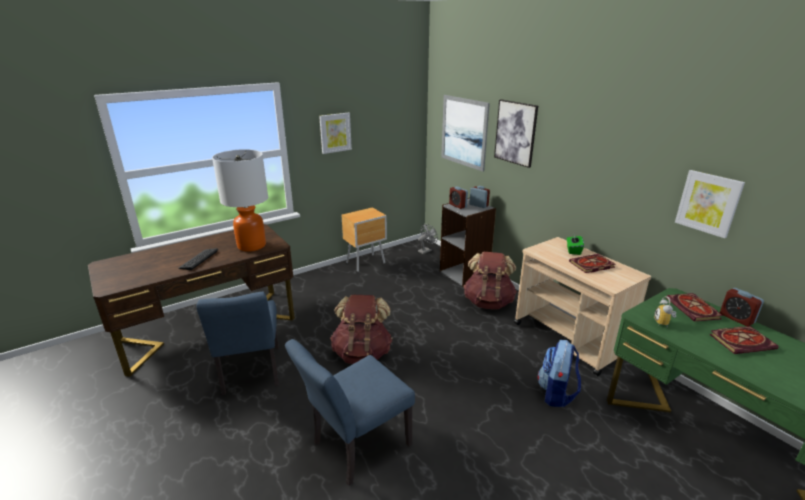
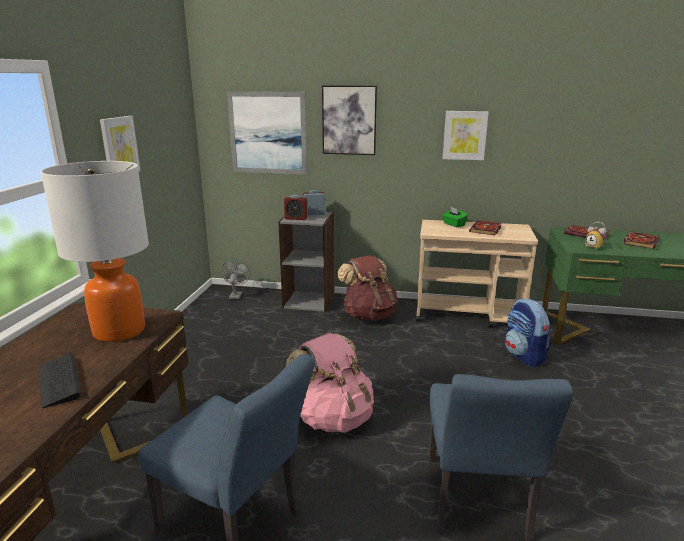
camera: 45 degrees left, 5 degrees down
(362, 353) = (334, 417): brown backpack -> pink backpack
(366, 263) = (185, 331): brown nightstand -> none
(708, 203) = (568, 145): picture -> picture (464, 135)
(736, 318) = (611, 231): alarm clock -> none

